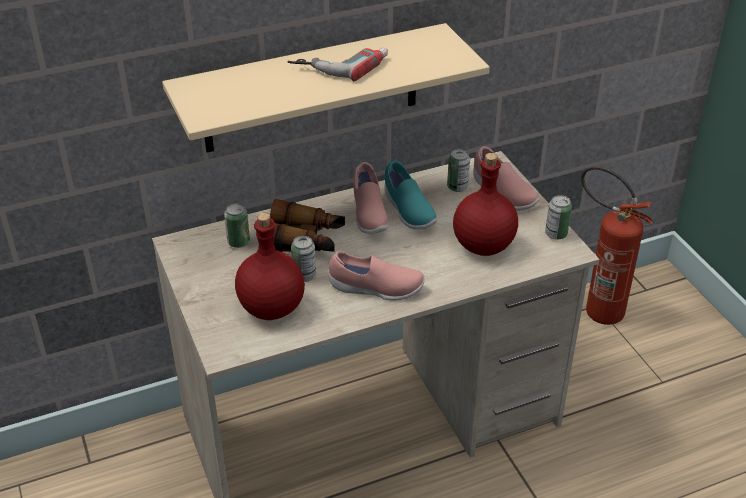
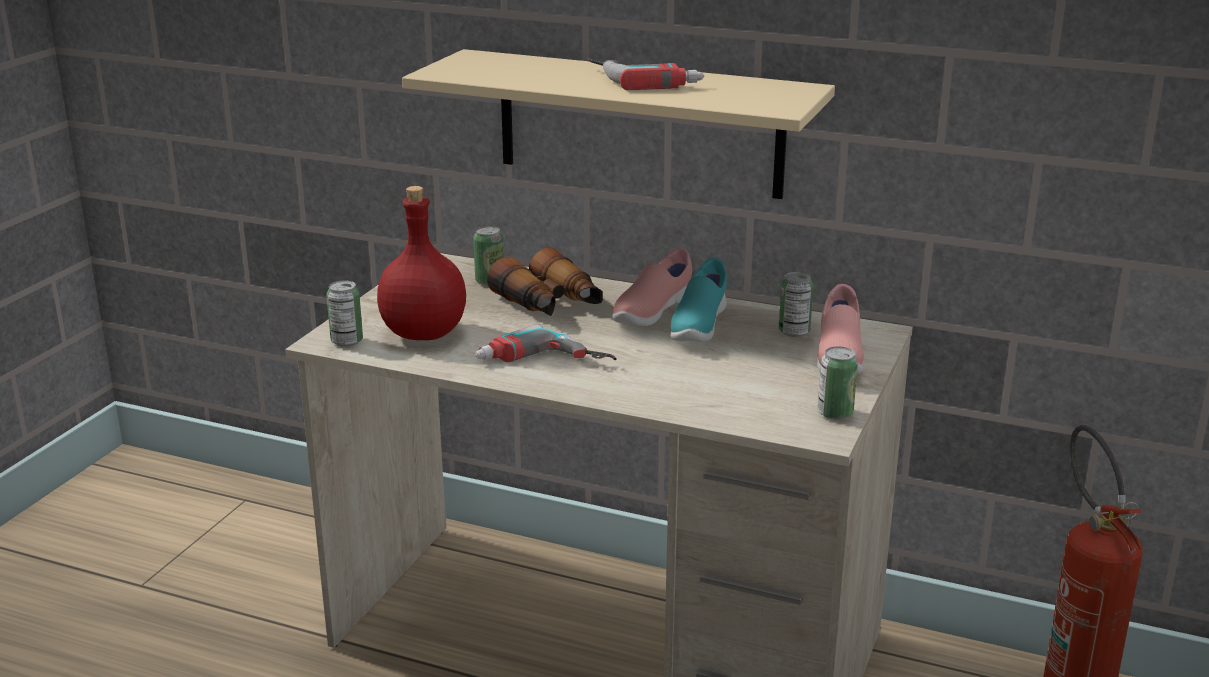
camera: 45 degrees right, 15 degrees down
(304, 276) = (498, 326): can -> can (347, 341)
(376, 289) = (543, 365): pink shoe -> power drill
(482, 246) = (724, 384): red bottle -> none

